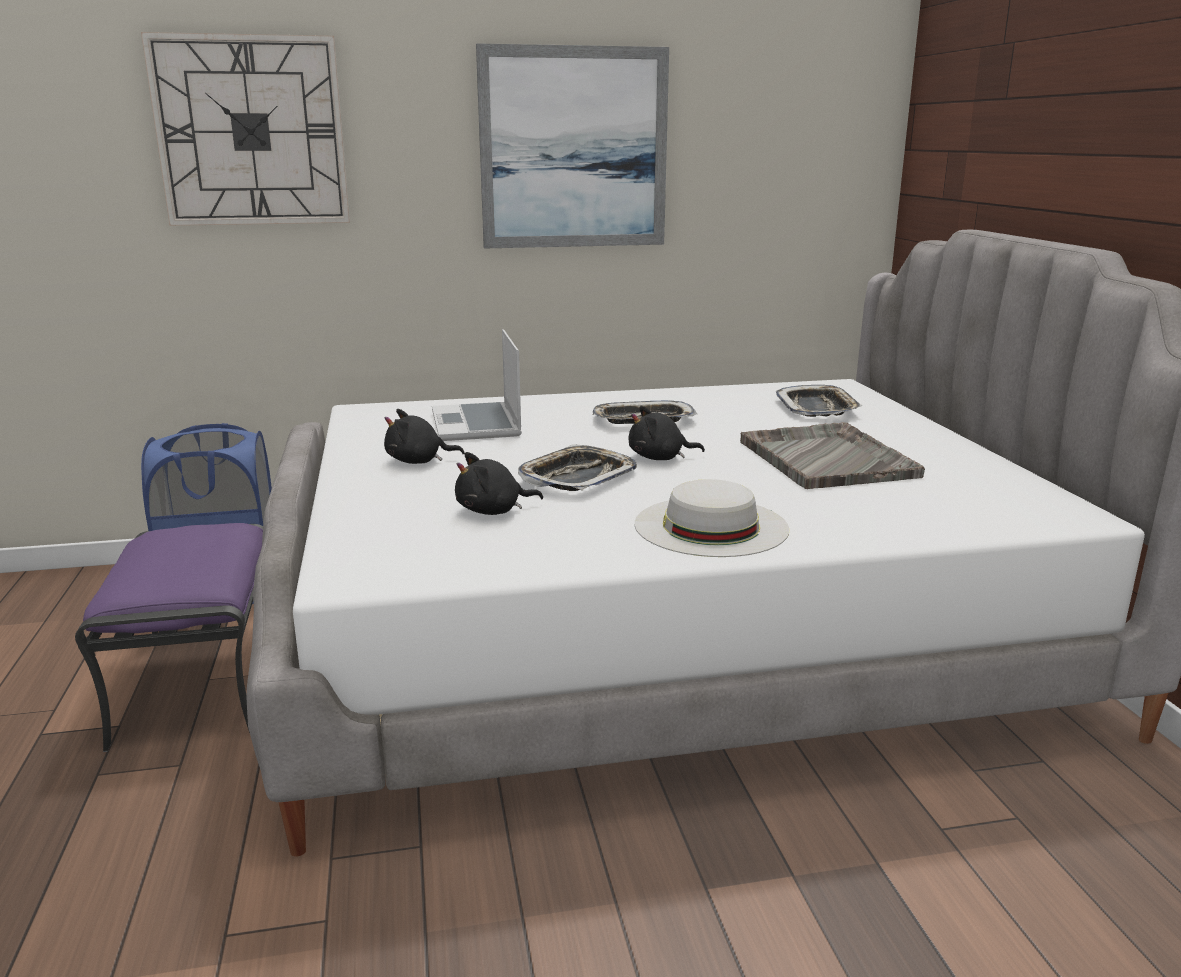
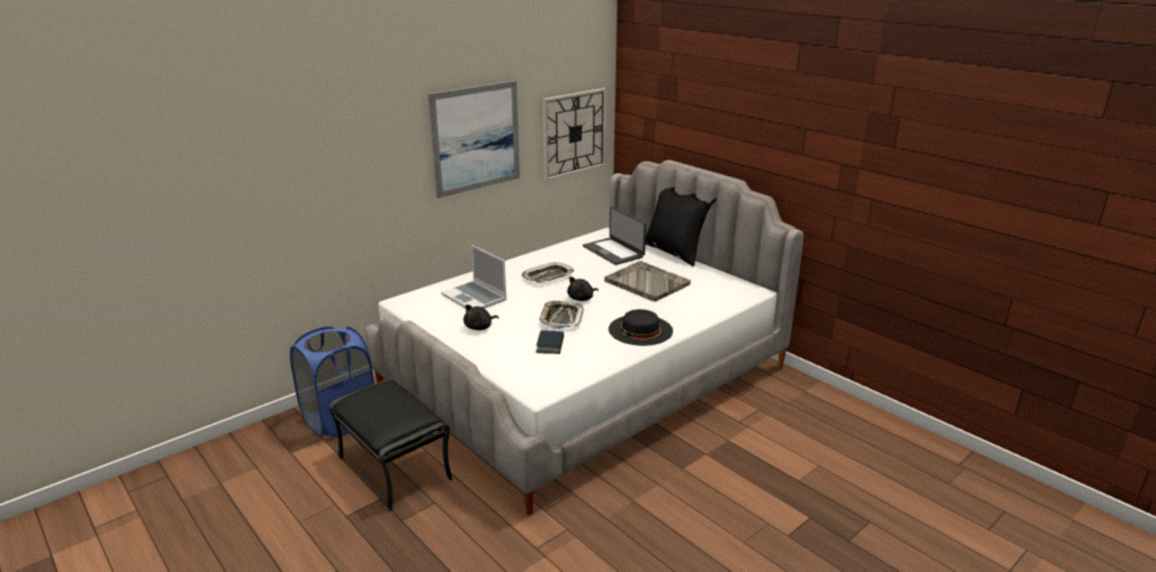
camera: 30 degrees left, 5 degrees up
(202, 684) = (395, 468): purple ottoman -> black ottoman
(251, 132) = (317, 160): wall clock -> wall clock (574, 133)
(493, 511) = (550, 345): black plush toy -> book
(710, 526) = (640, 330): white hat -> black hat
(817, 408) = (614, 251): tray -> laptop
(948, 427) = (675, 252): none -> black pillow

